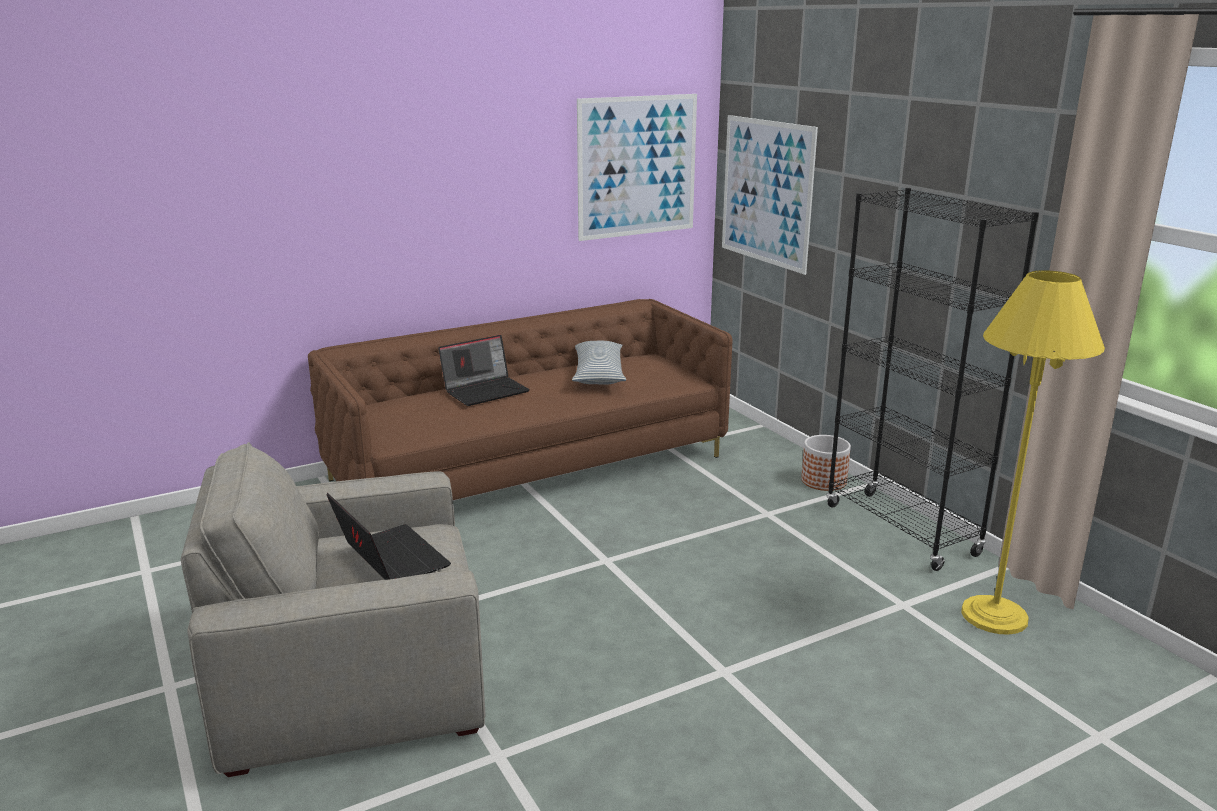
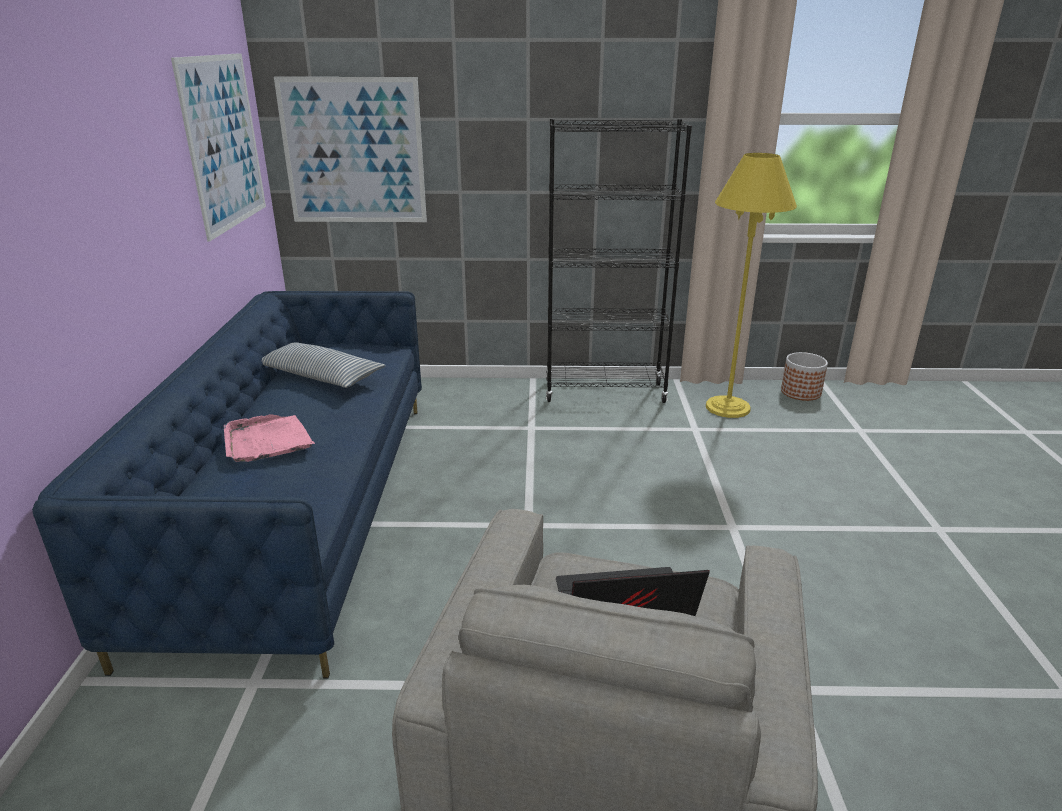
camera: 60 degrees left, 5 degrees up
(486, 390) = (267, 441): laptop -> pink tray
(530, 467) = (301, 508): brown sofa -> blue sofa
(824, 481) = (509, 390): planter -> planter (801, 392)

